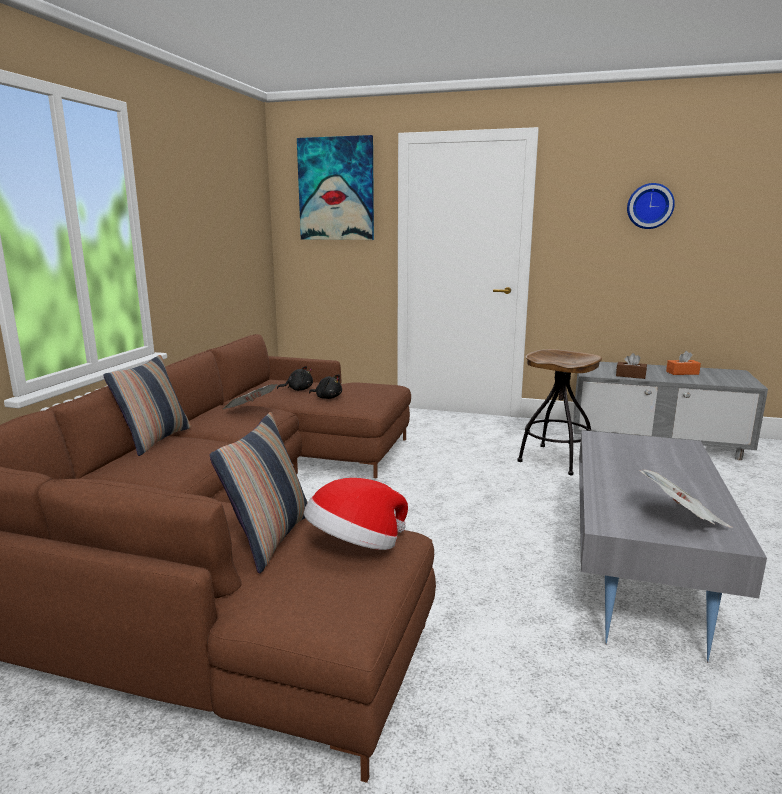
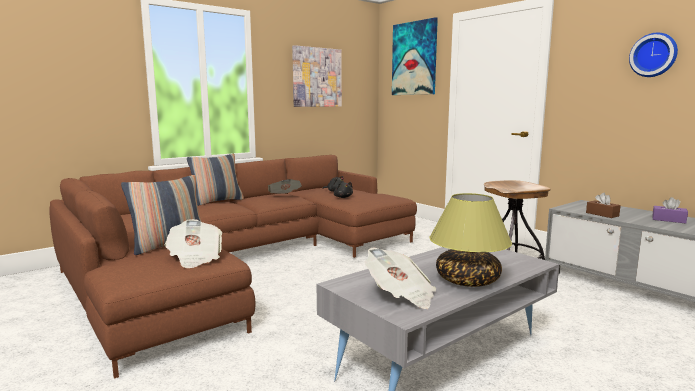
camera: 35 degrees right, 5 degrees down
(211, 215) = (317, 77): none -> picture
(356, 547) = (195, 258): hat -> newspaper
(682, 373) = (668, 220): orange tissue box -> purple tissue box
(686, 482) = (466, 280): none -> table lamp

